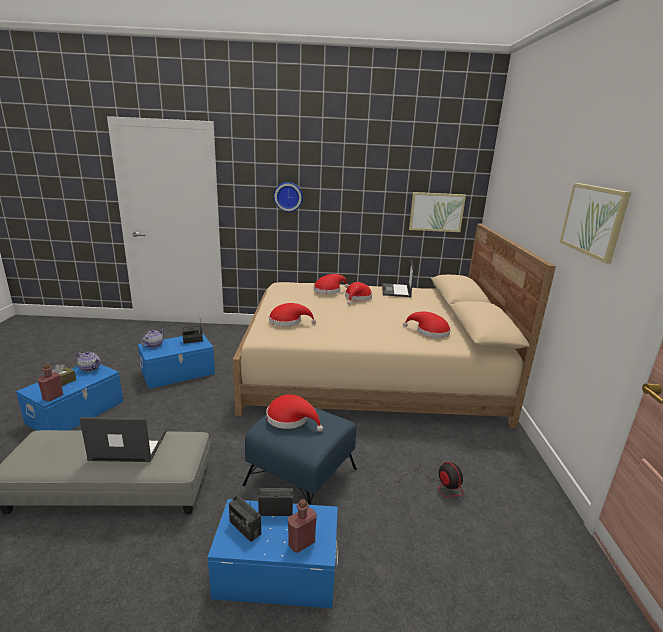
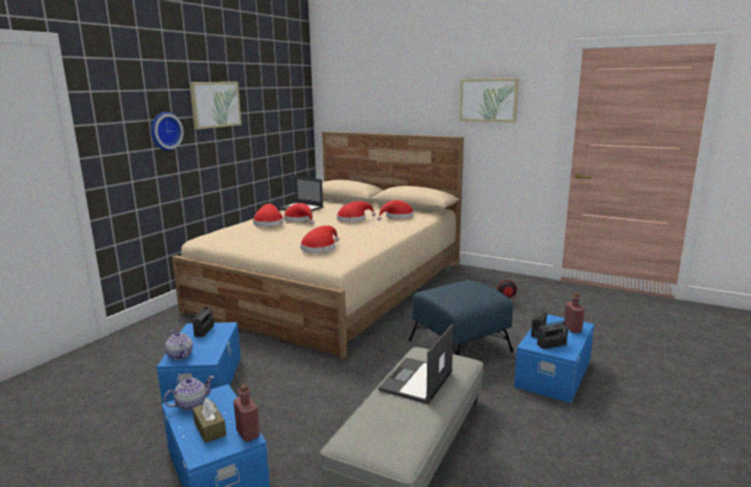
camera: 60 degrees left, 5 degrees down
(291, 419) = (455, 293): red hat -> red hat (353, 219)
(436, 212) = (287, 127): picture -> picture (215, 104)

